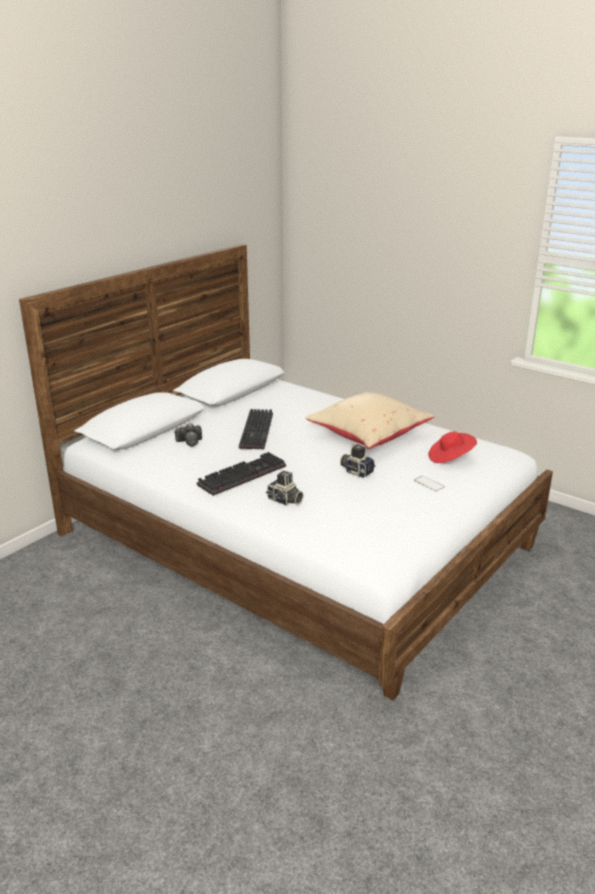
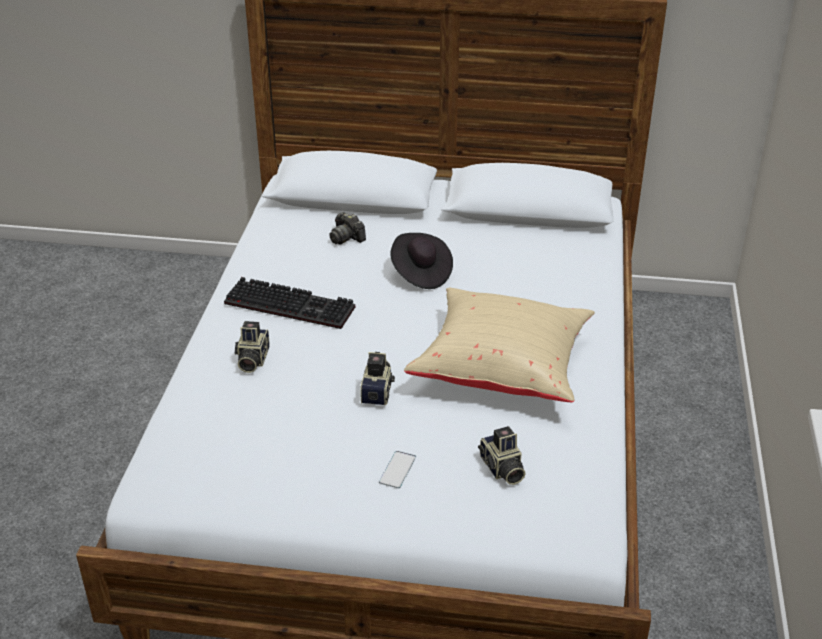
camera: 60 degrees right, 10 degrees up
(258, 431) = (420, 273): keyboard -> black hat
(450, 458) = (501, 469): red hat -> camera

